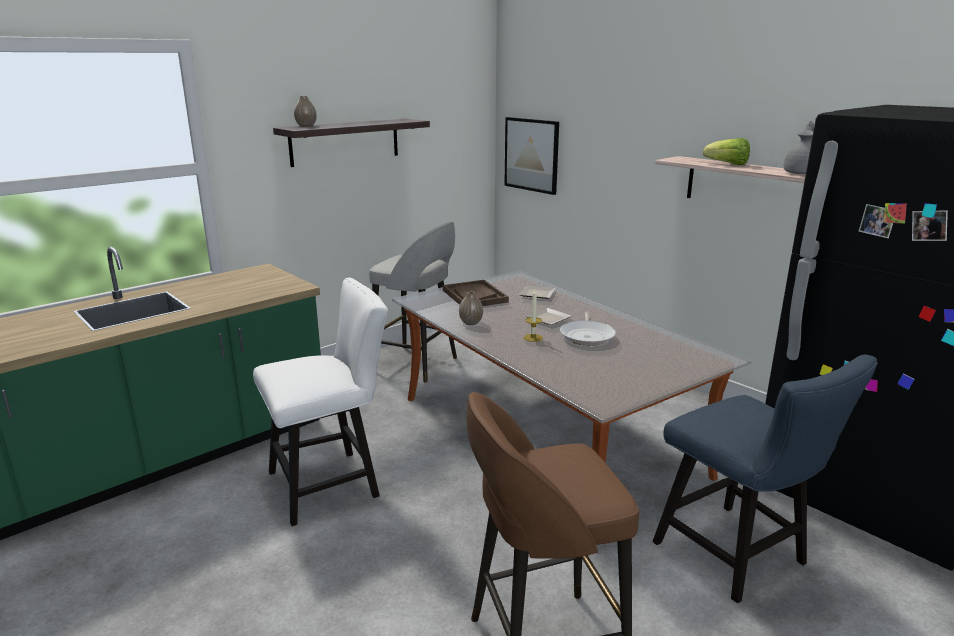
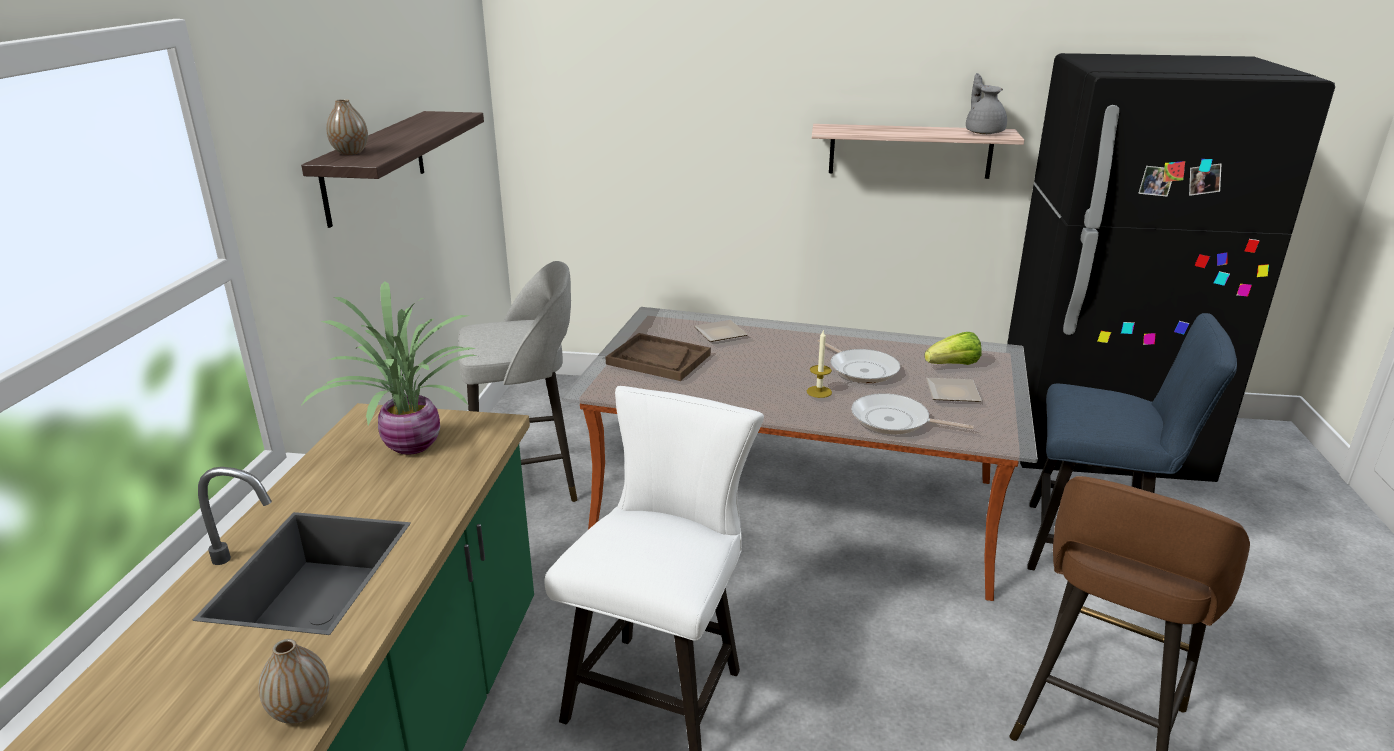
camera: 40 degrees left, 5 degrees up
(253, 283) = (412, 443): none -> potted plant
(471, 323) = (723, 397): vase -> vase (301, 710)
(531, 155) = (571, 140): picture -> none
(547, 366) = (894, 421): none -> frying pan
(548, 319) = (791, 363): plate -> plate (954, 394)
(727, 164) = (895, 130): lettuce -> lettuce (953, 365)

